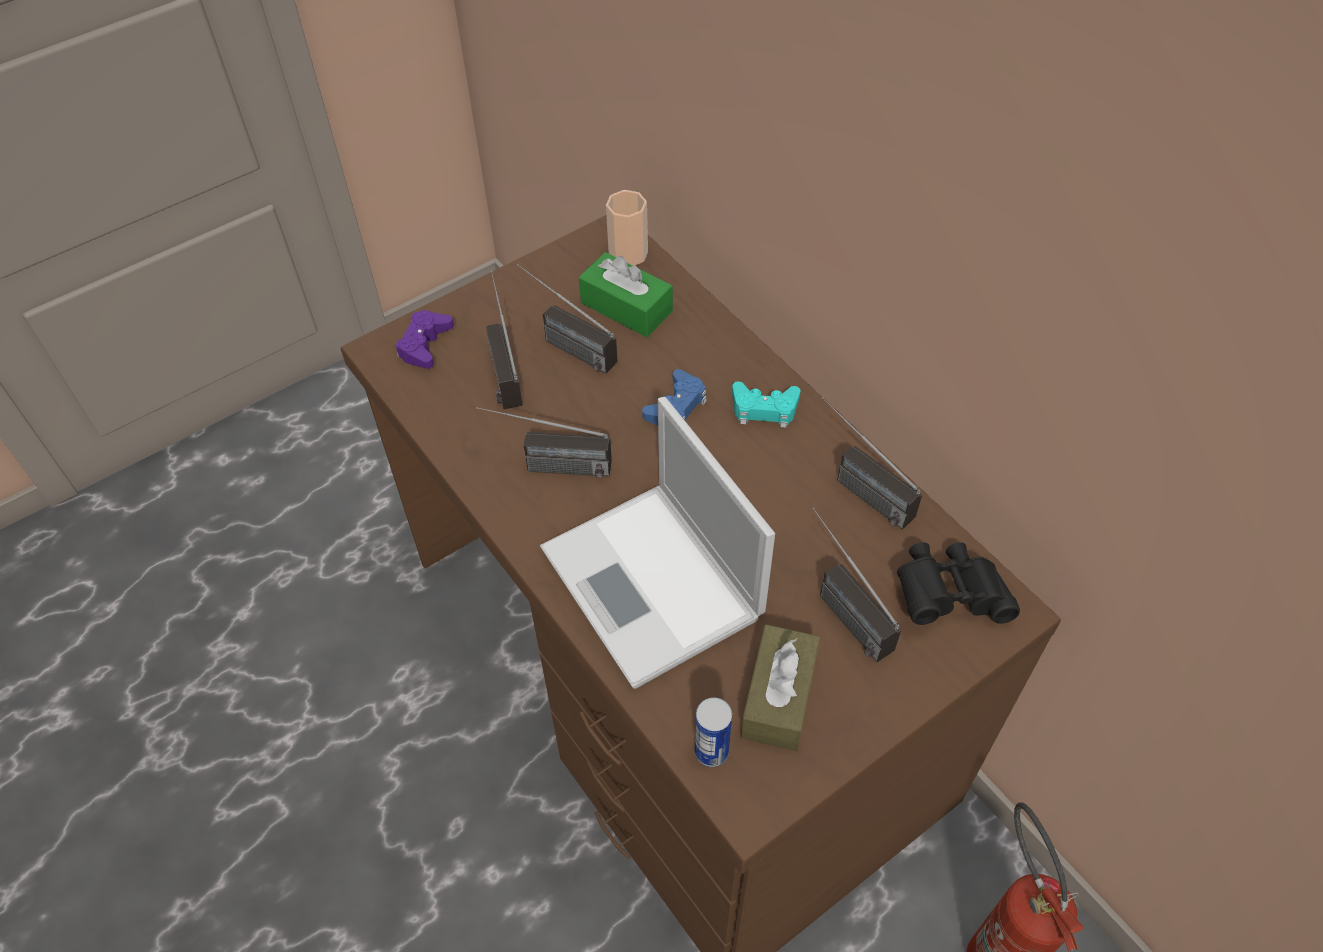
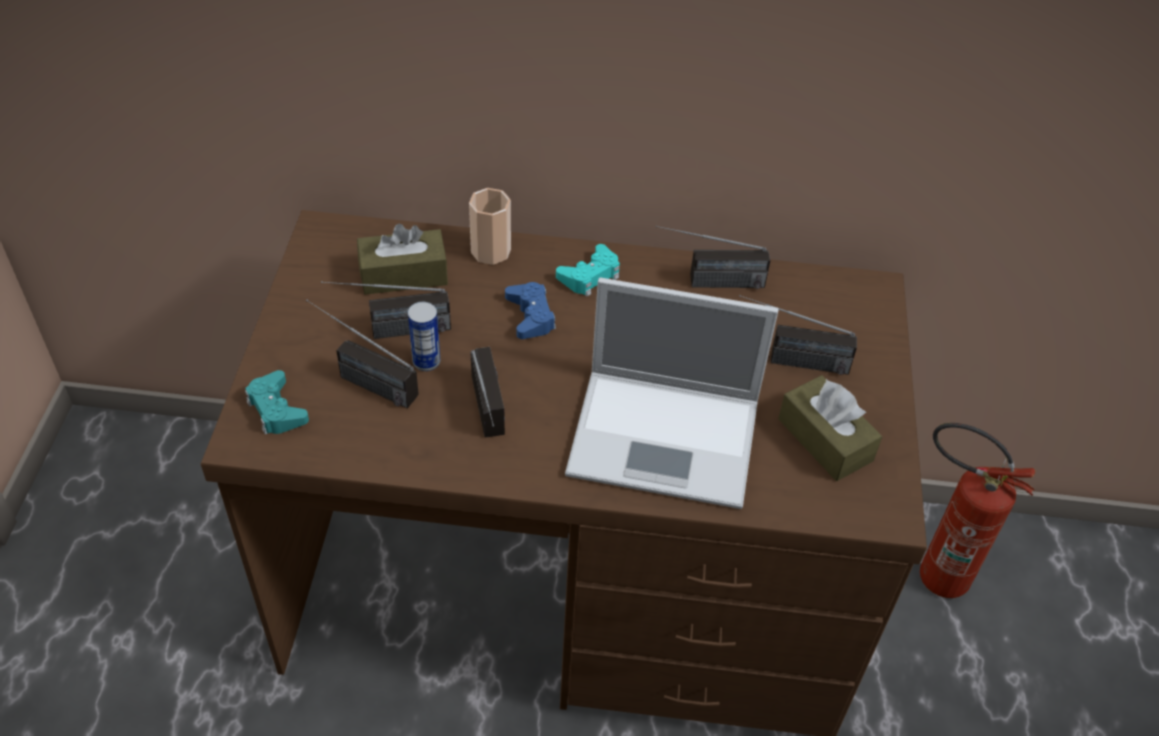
camera: 50 degrees left, 5 degrees down
(425, 344) = (276, 409): purple game controller -> turquoise game controller
(547, 466) = (494, 421): radio -> radio turned 60 degrees counterclockwise
(626, 307) = (403, 275): green tissue box -> brown tissue box
(628, 253) = (354, 237): cup -> cup (491, 251)
(711, 752) = (831, 504): can -> can (426, 361)
(949, 595) = (836, 306): black binoculars -> none

